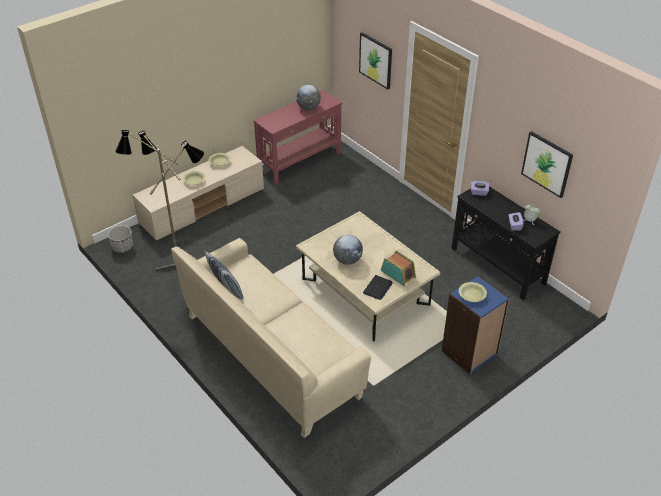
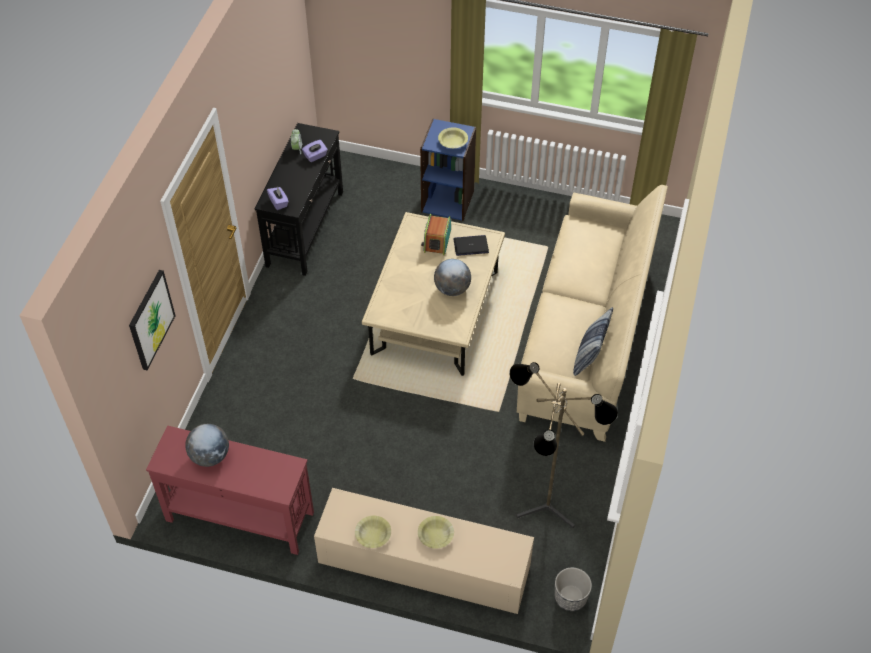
camera: 125 degrees left, 10 degrees up
(547, 164) = (275, 90): picture -> none

